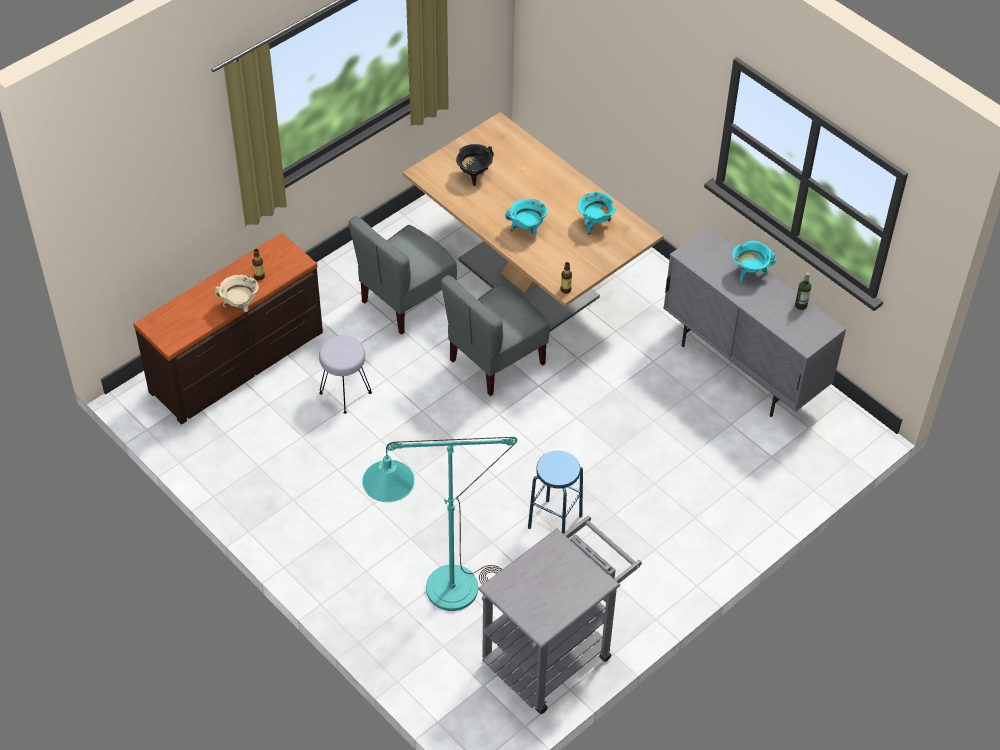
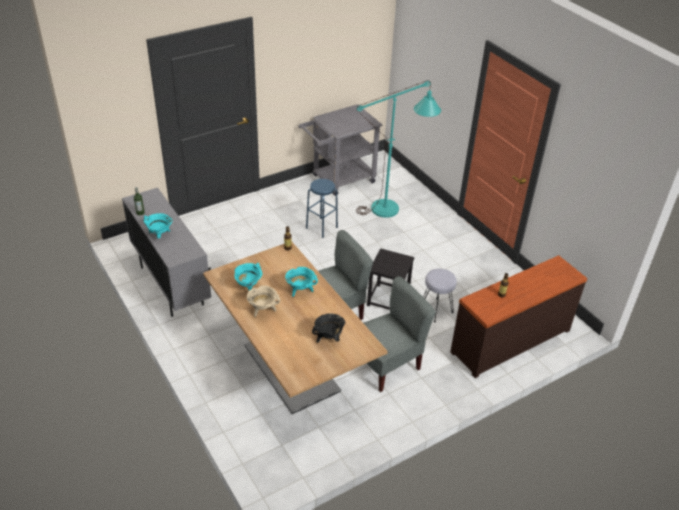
camera: 170 degrees left, 10 degrees down
(240, 306) = (513, 277): beige cooking pot -> beige cooking pot (263, 310)
(418, 399) = (388, 299): none -> black stool

